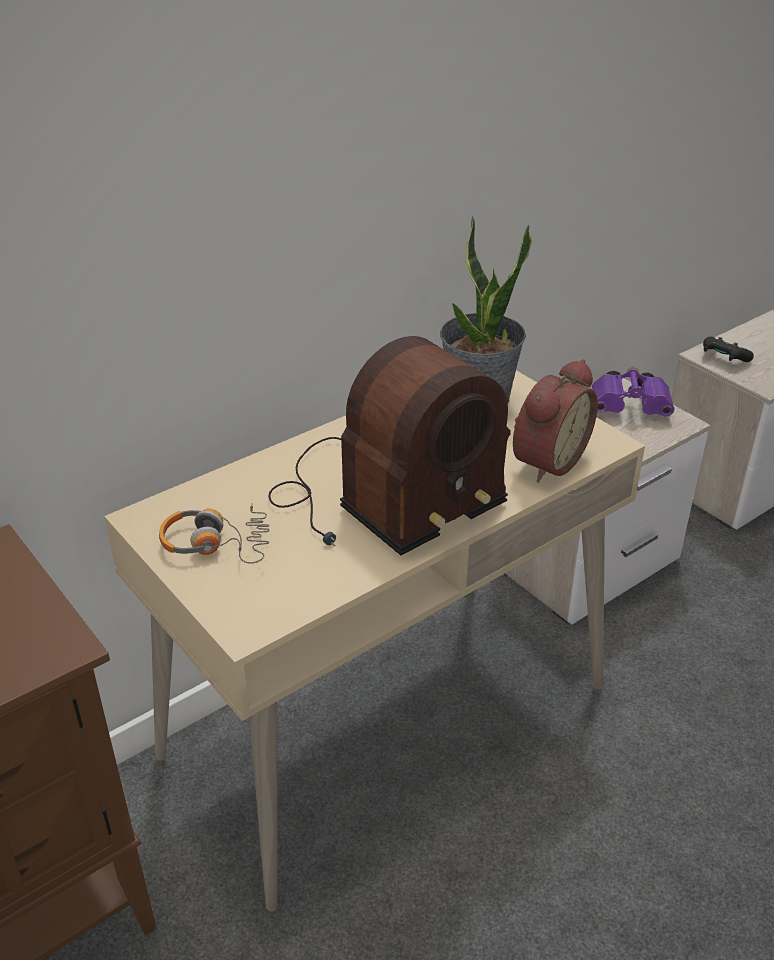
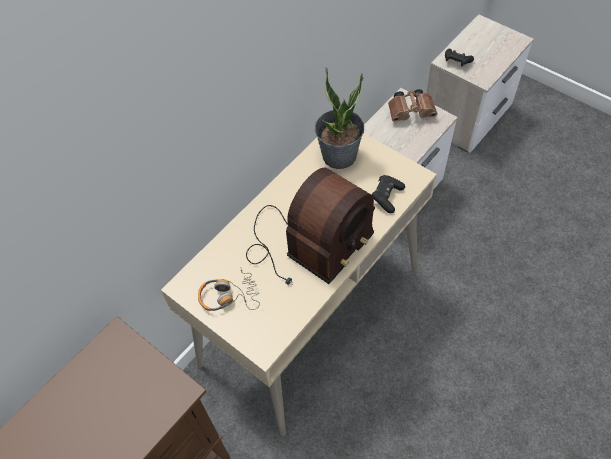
camera: 10 degrees left, 20 degrees up
(545, 460) = (386, 197): alarm clock -> black game controller
(632, 408) = (412, 112): purple binoculars -> brown binoculars

